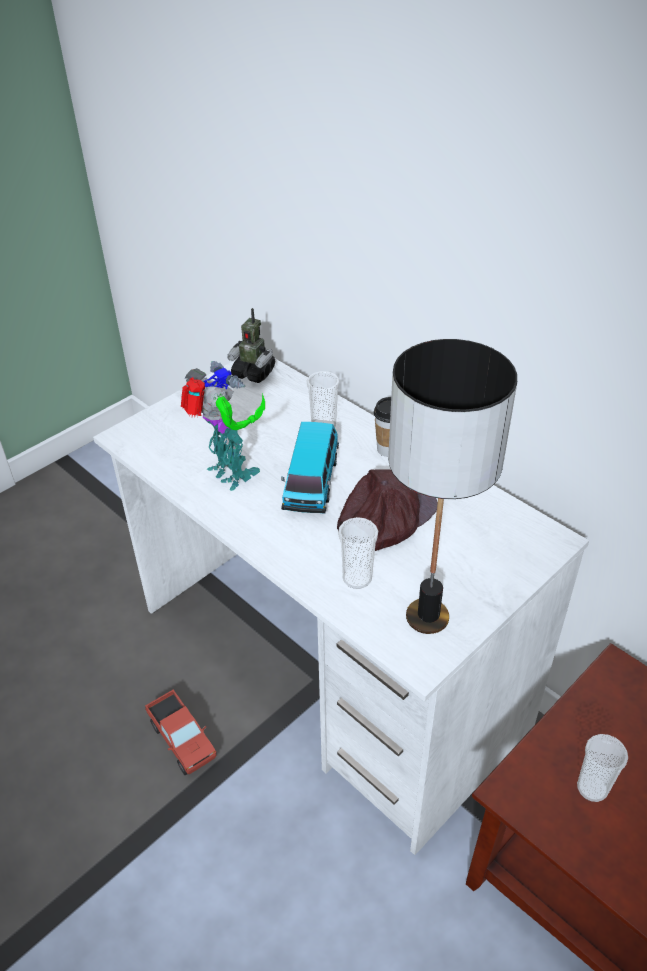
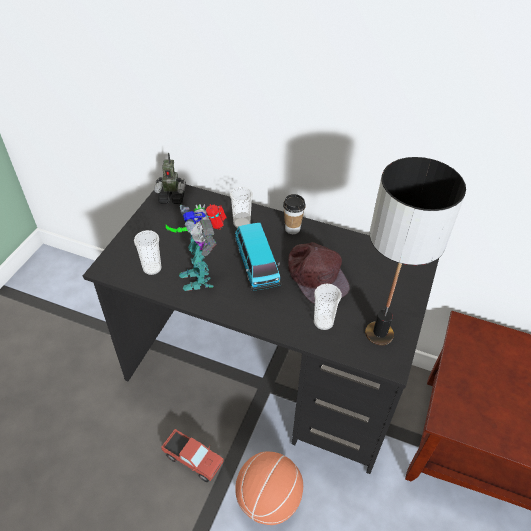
camera: 25 degrees left, 5 degrees up
(230, 475) = (200, 276): toy robot -> toy robot turned 135 degrees counterclockwise
(255, 830) = (268, 499): none -> basketball
(329, 666) = (263, 376): white desk -> black desk
(385, 516) = (316, 275): brown cap -> brown cap turned 135 degrees clockwise
(592, 788) = (485, 401): cup -> cup (152, 268)

